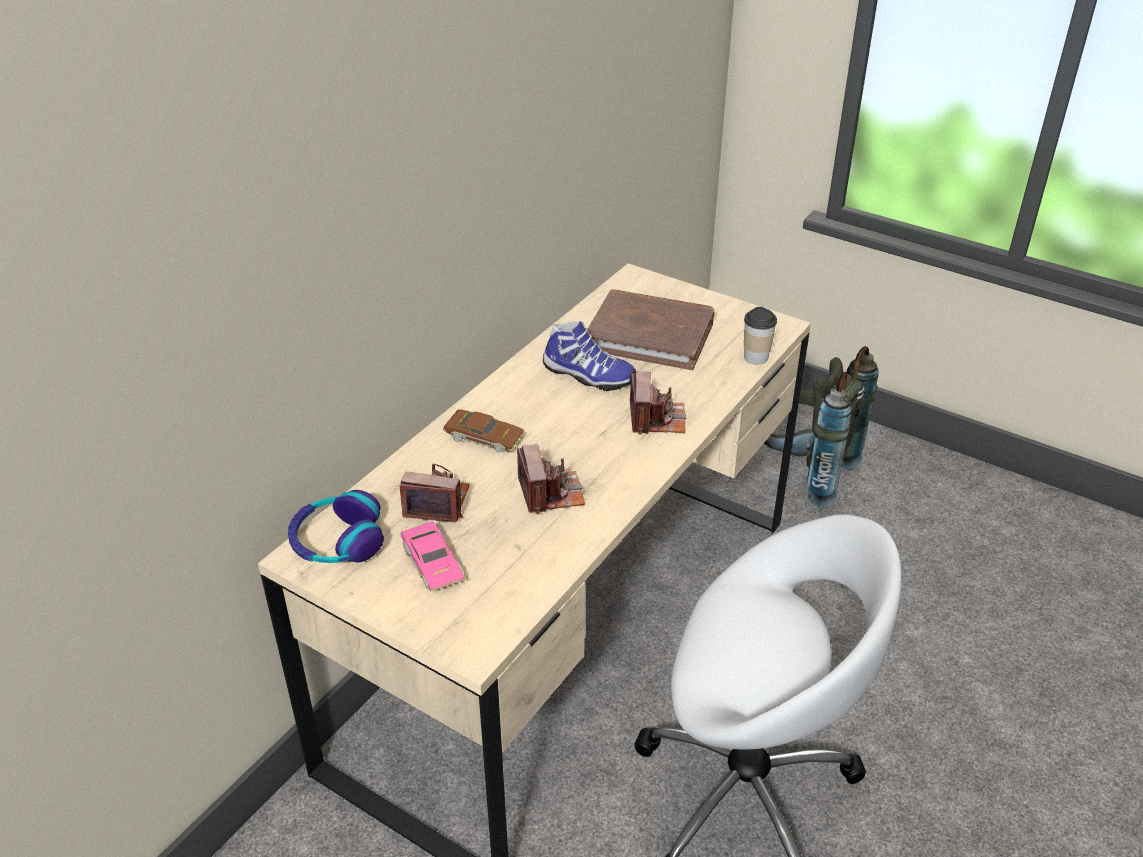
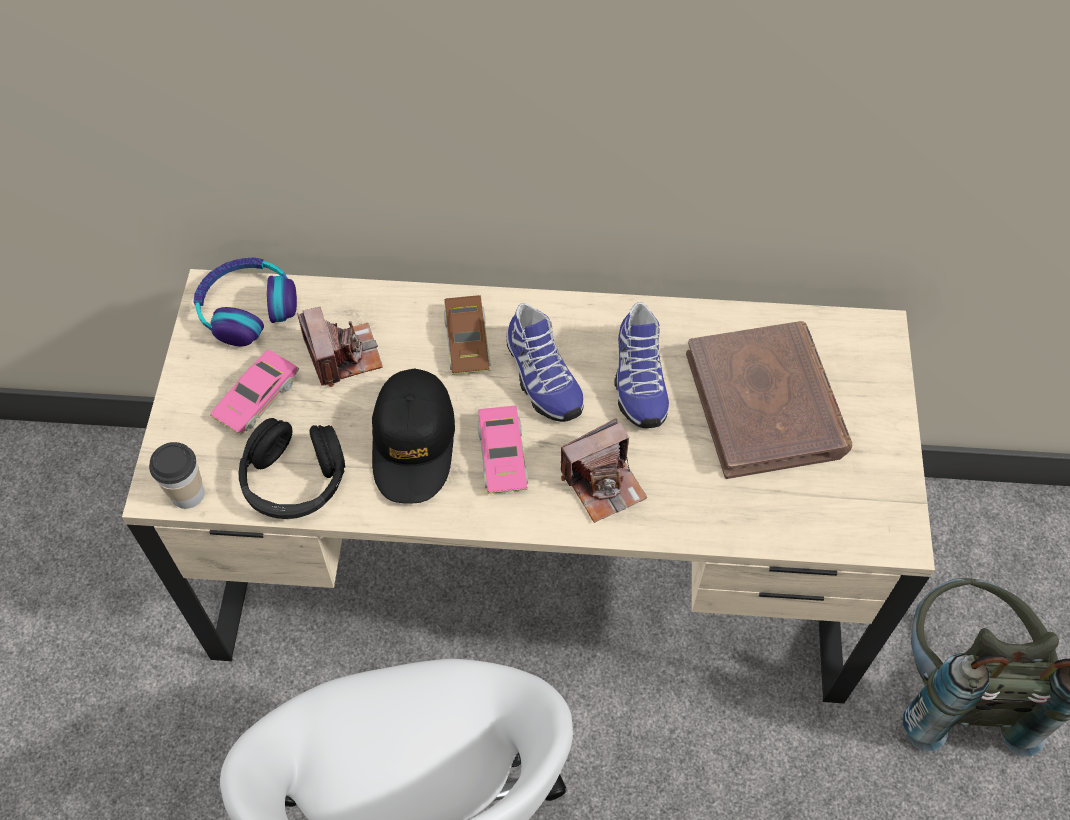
camera: 60 degrees right, 20 degrees up
(531, 567) = (294, 480): none -> black headphones
(548, 415) = (540, 378): none -> shoe
(551, 493) = (413, 443): camera -> black cap
(597, 454) = (502, 454): none -> pink toy car
(756, 357) = (803, 536): cup -> cup (187, 493)

